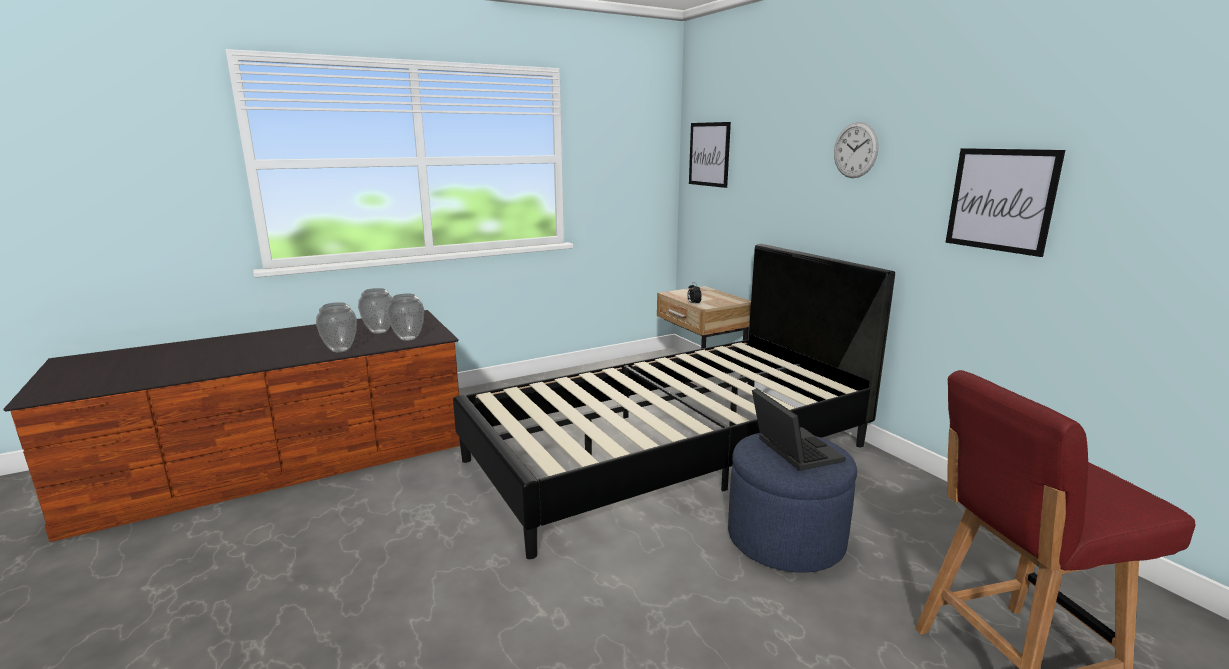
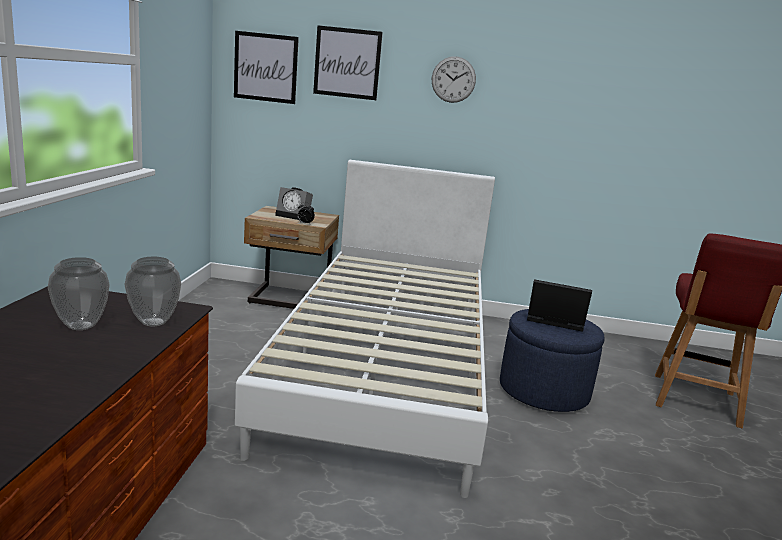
camera: 55 degrees left, 0 degrees up
(340, 350) = (105, 364): vase -> none
(669, 453) = (386, 367): black bed -> white bed
(704, 296) = (294, 216): none -> alarm clock
(1001, 200) = (574, 124): picture -> picture (347, 63)

